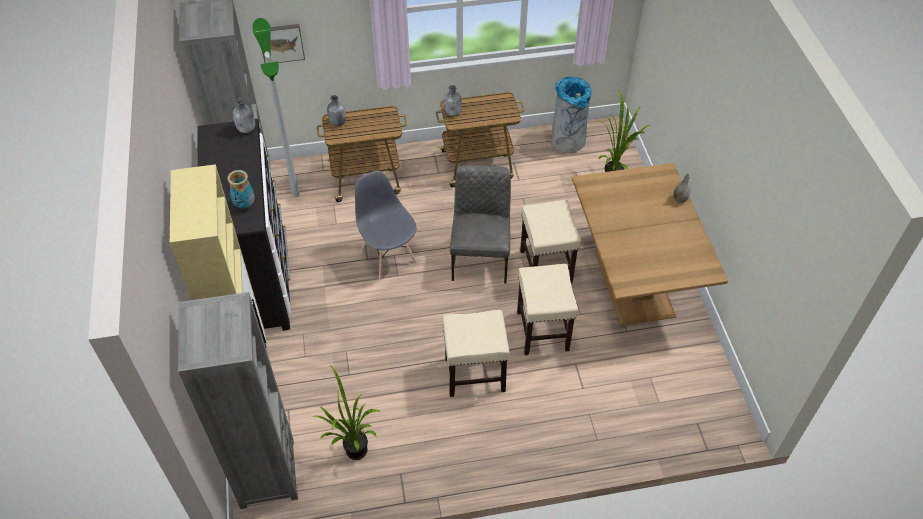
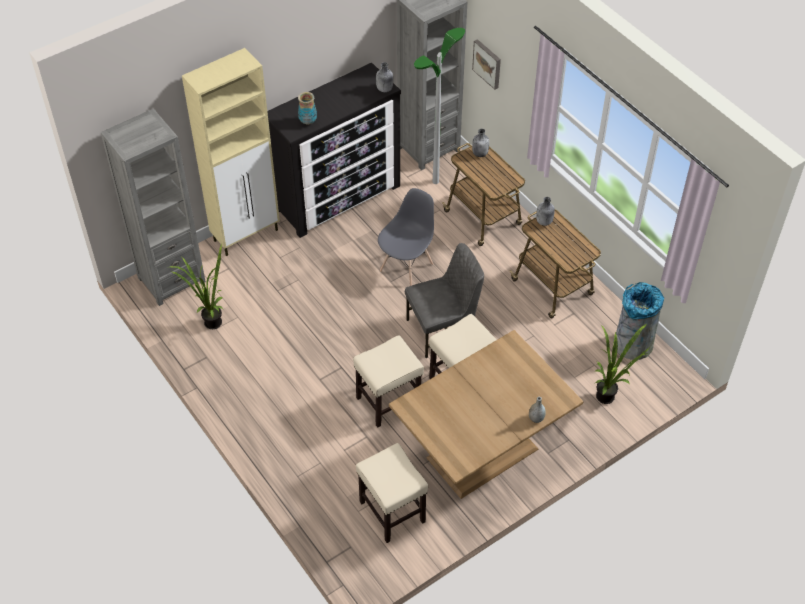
camera: 65 degrees right, 0 degrees up
(474, 375) = (318, 370): beige stool -> beige stool (391, 511)

